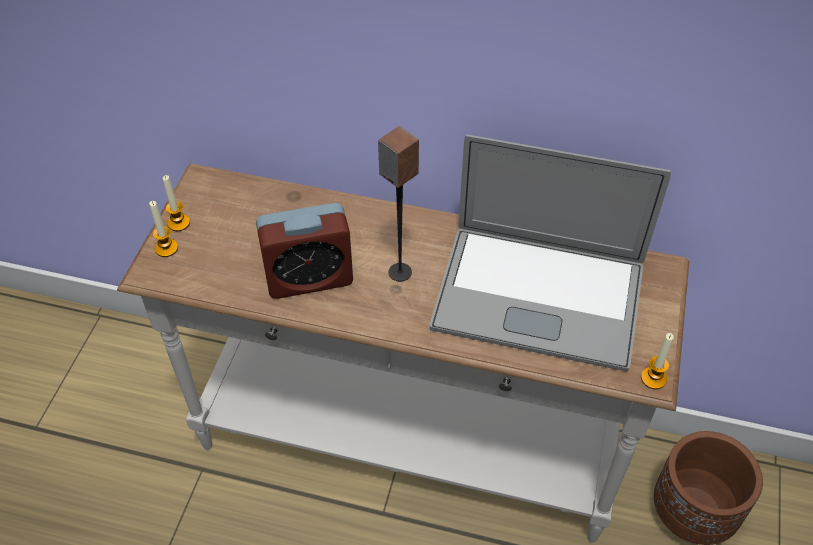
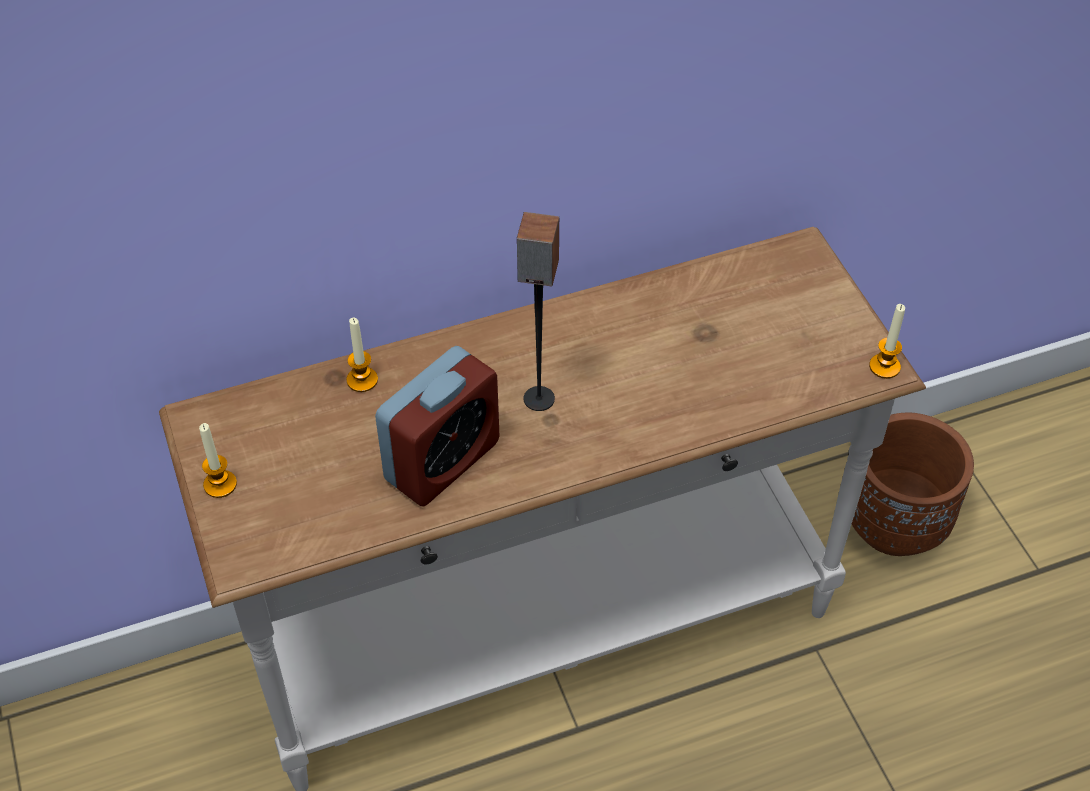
camera: 35 degrees left, 0 degrees up
(166, 248) = (234, 522): candle -> candle (362, 380)
(538, 296) = (706, 344): laptop -> none

